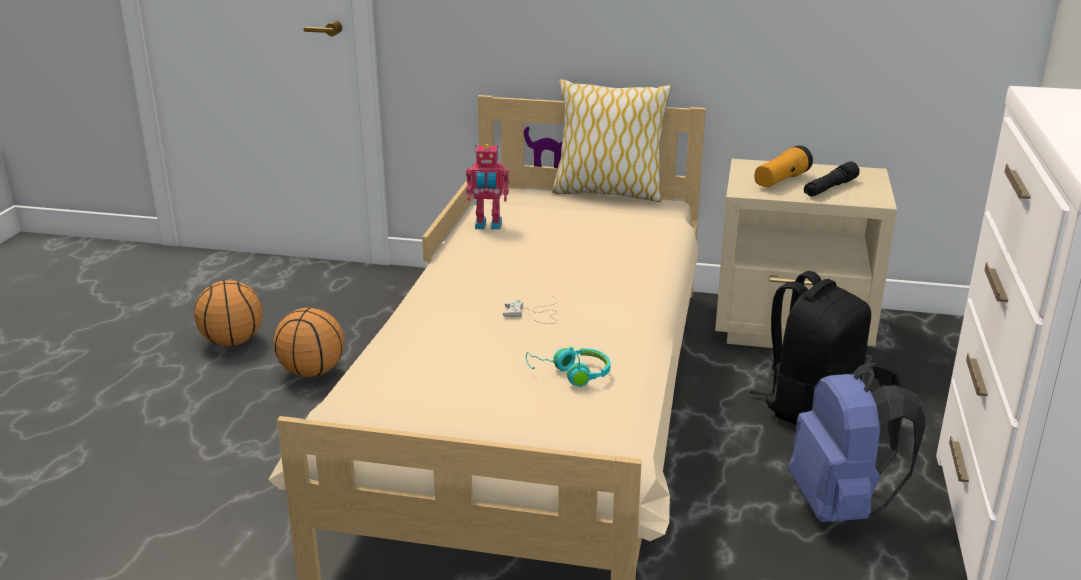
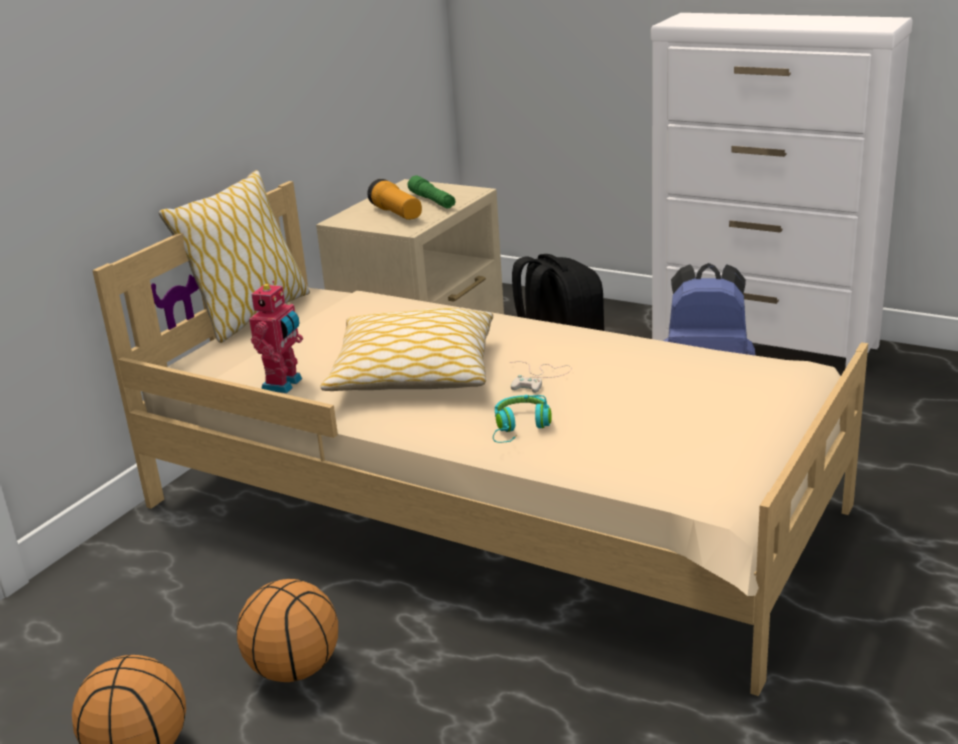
camera: 70 degrees left, 0 degrees up
(524, 265) = (413, 373): none -> pillow
(571, 374) = (673, 372): turquoise headphones -> turquoise headphones (520, 428)
(830, 188) = (432, 201): black flashlight -> green flashlight

